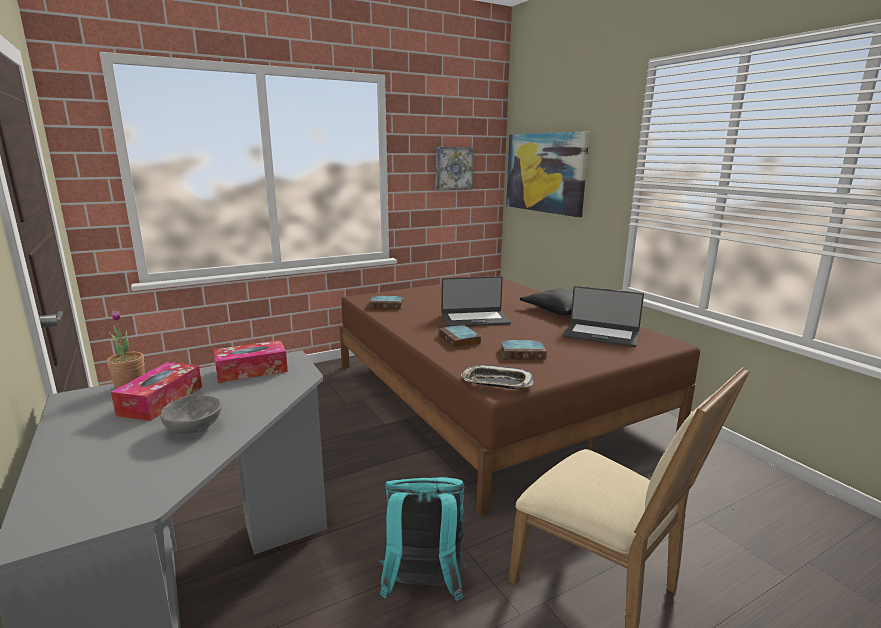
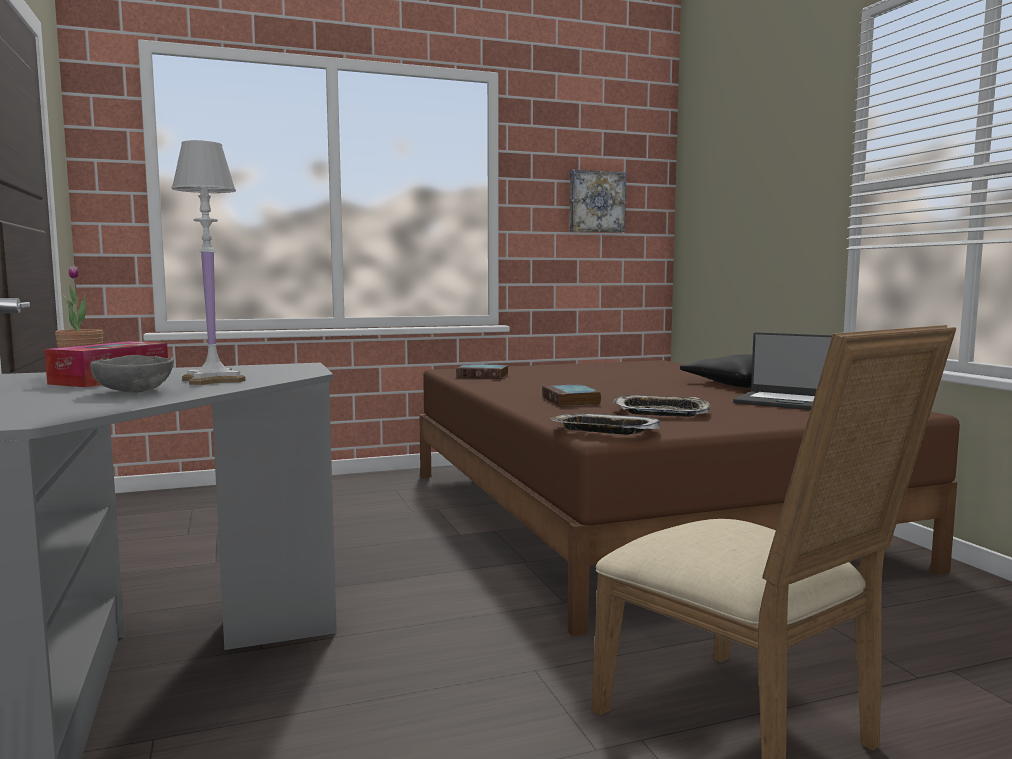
camera: 10 degrees right, 10 degrees down
(242, 398) = (212, 380): none -> white table lamp
(251, 370) = (242, 369): tissue box -> none
(423, 587) = (455, 704): turquoise backpack -> none
(475, 319) = (605, 388): laptop -> none
(523, 353) = (661, 412): book -> tray
(545, 172) = (728, 200): picture -> none

